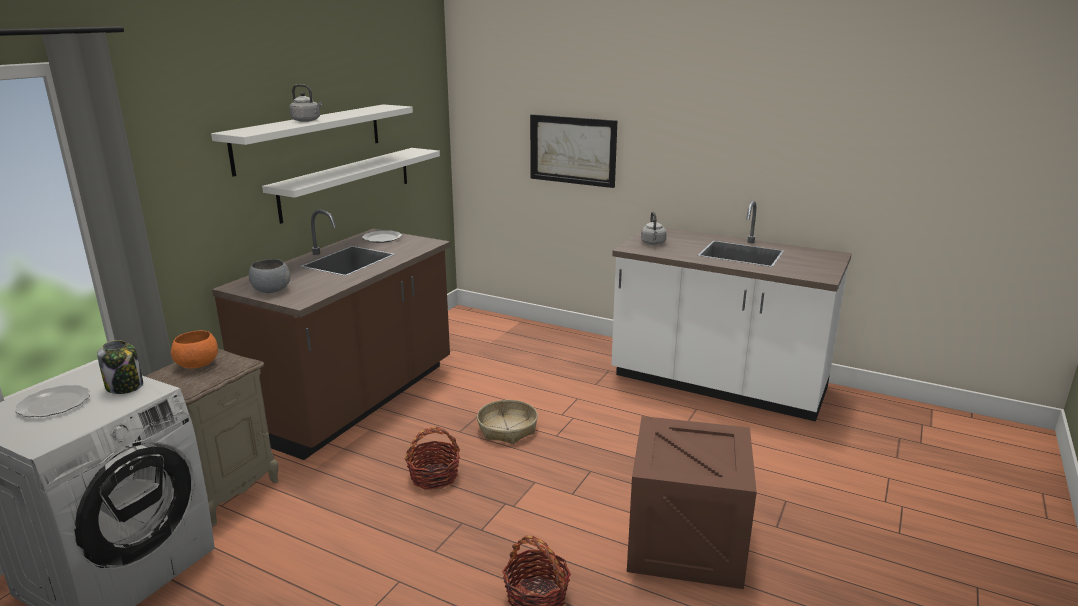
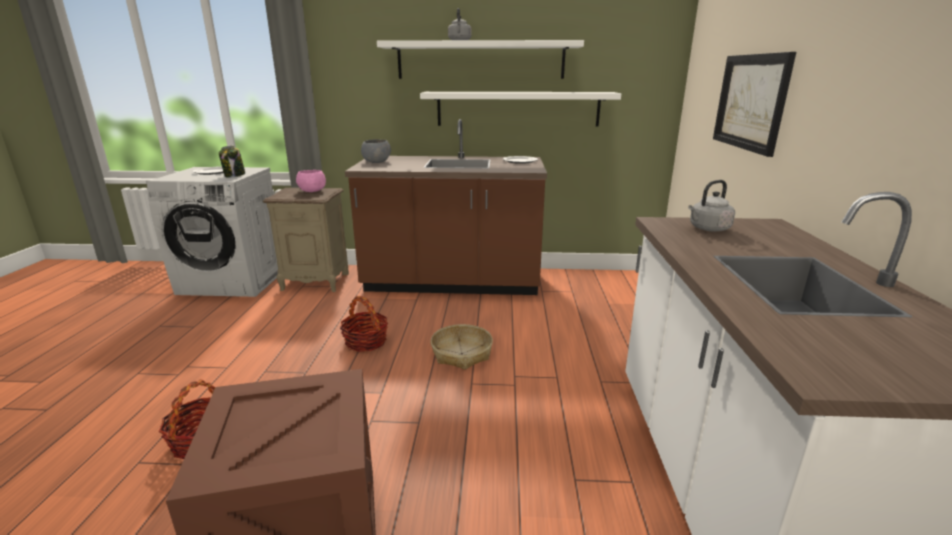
camera: 65 degrees right, 0 degrees up
(197, 364) = (312, 191): orange bowl -> pink bowl

